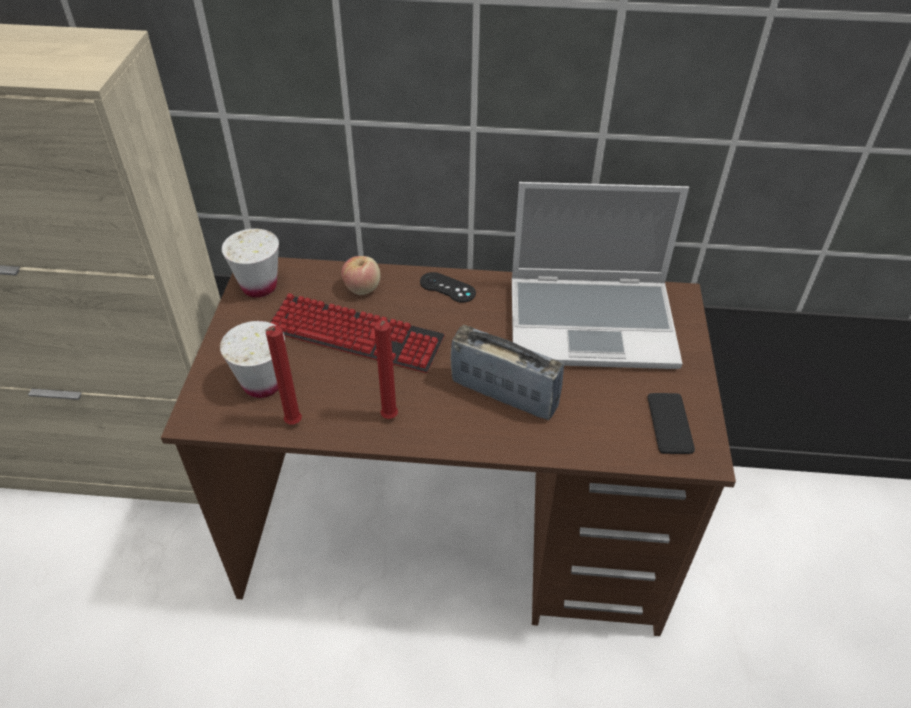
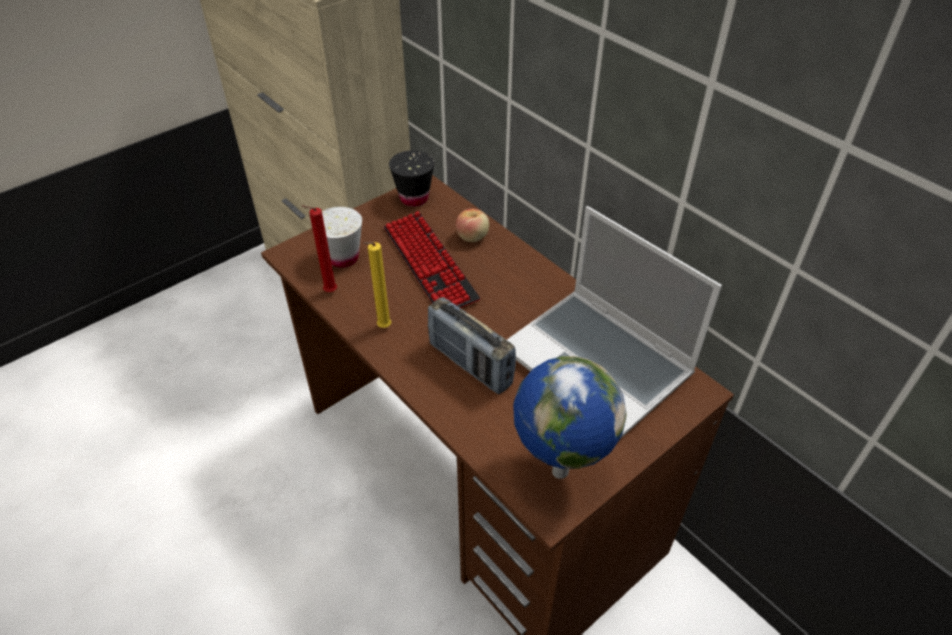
camera: 45 degrees right, 0 degrees up
(259, 286) = (414, 198): white cup -> black cup
(389, 419) = (382, 328): red candle -> yellow candle
(447, 287) = (528, 271): black game controller -> none
(504, 394) = (470, 364): radio -> radio turned 150 degrees clockwise
(670, 423) = (558, 471): phone -> globe

